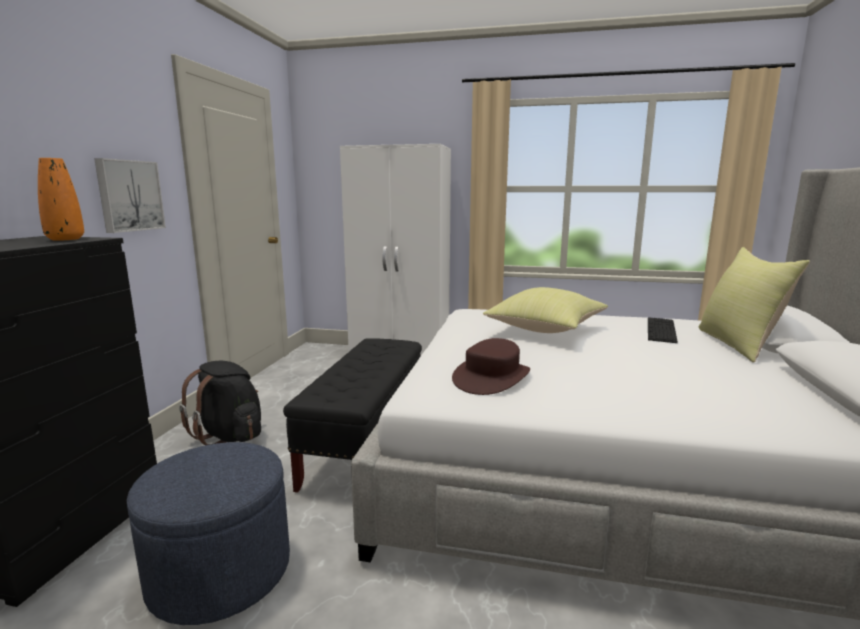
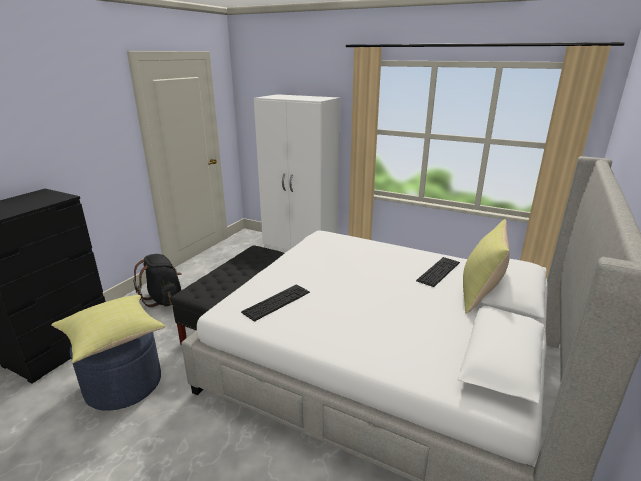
camera: 15 degrees right, 10 degrees up
(65, 239) = (49, 197): orange vase -> none
(129, 195) = (99, 153): picture -> none
(492, 377) = (277, 302): brown hat -> keyboard
(546, 330) = (353, 262): yellow pillow -> yellow pillow (112, 340)

